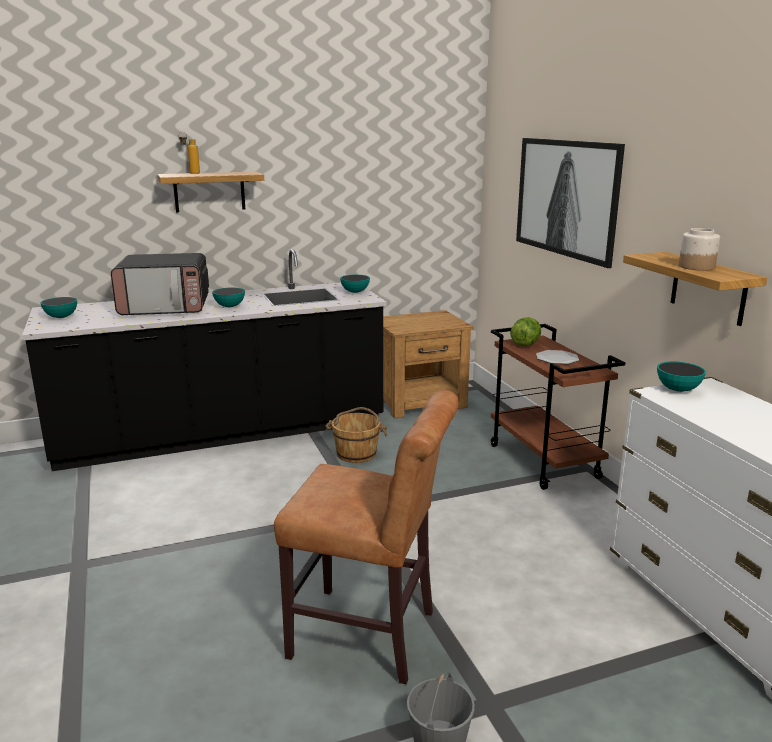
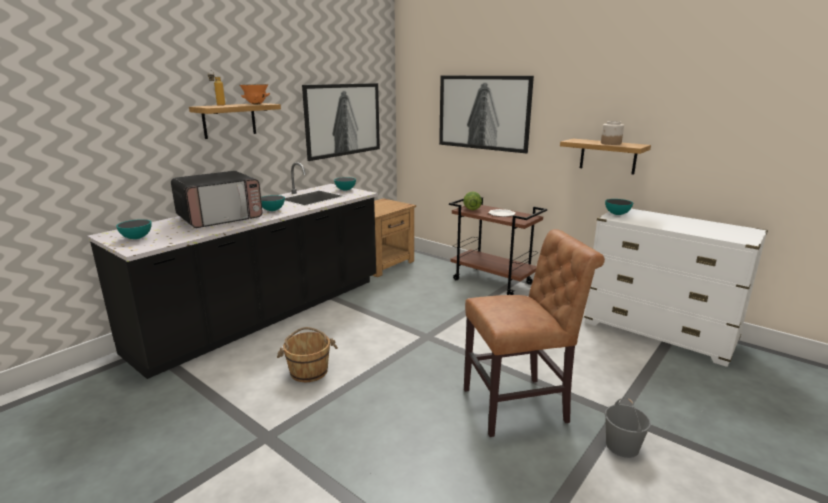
camera: 30 degrees left, 0 degrees up
(234, 173) = (256, 104): none -> orange bowl
(356, 453) = (379, 304): brown bucket -> brown bucket (309, 371)
(383, 196) = (342, 120): none -> picture

